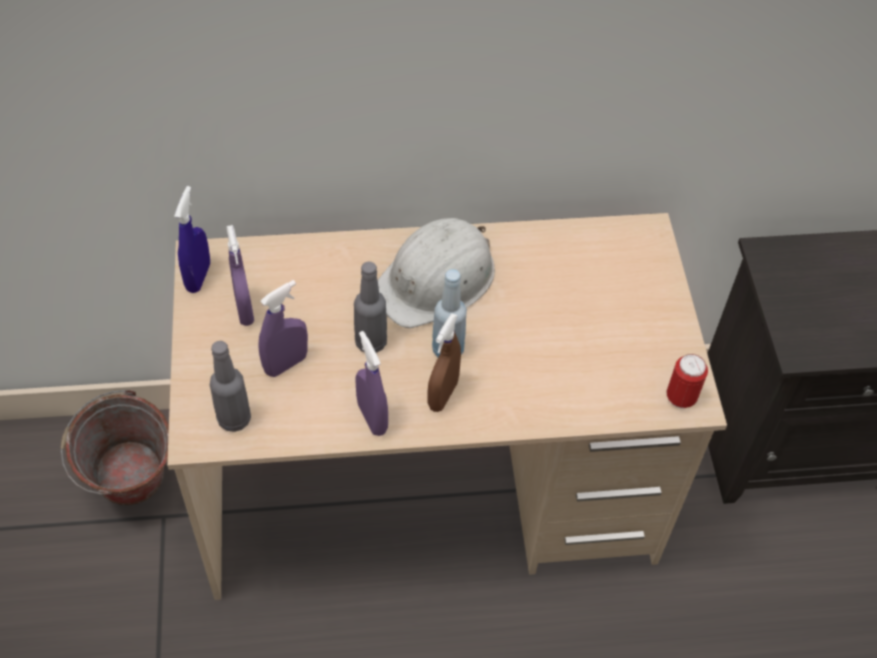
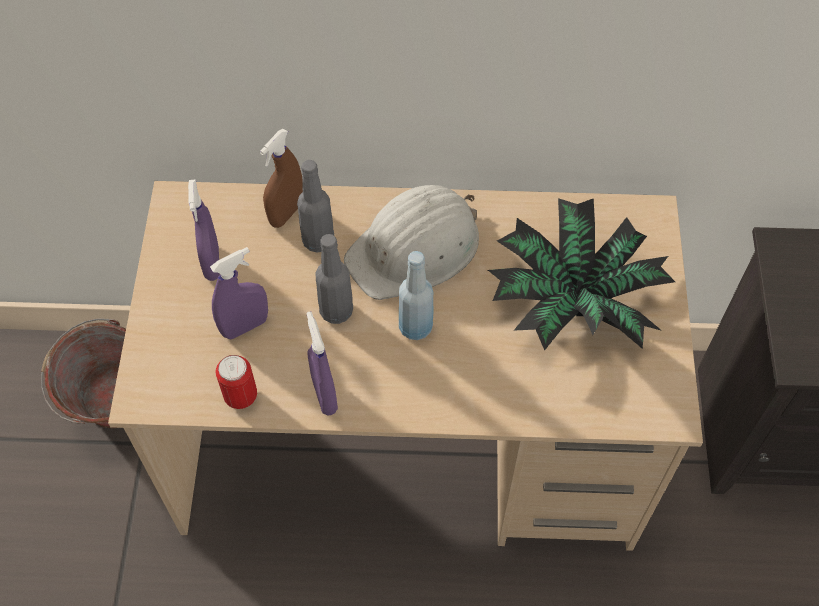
camera: 10 degrees right, 5 degrees up
(198, 277) = (171, 223): blue spray bottle -> none
(234, 419) = (183, 381): grey bottle -> grey bottle (318, 241)
(443, 395) = (402, 377): brown spray bottle -> brown spray bottle (286, 213)
(590, 312) = (573, 301): none -> potted plant
(680, 398) = (656, 406): can -> can (241, 396)

